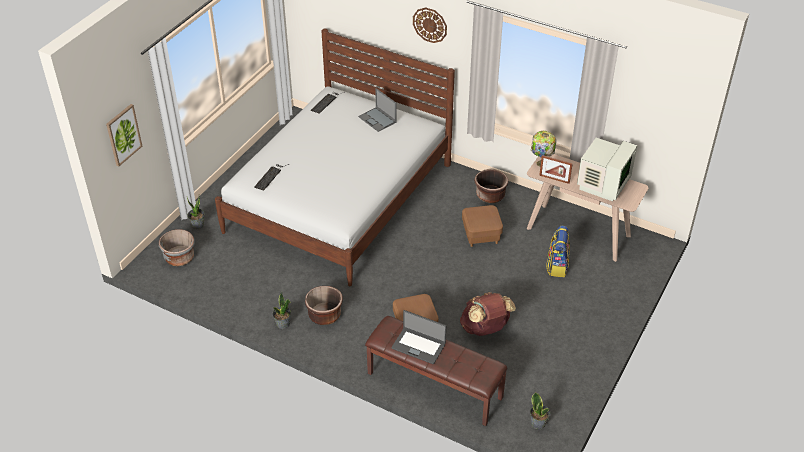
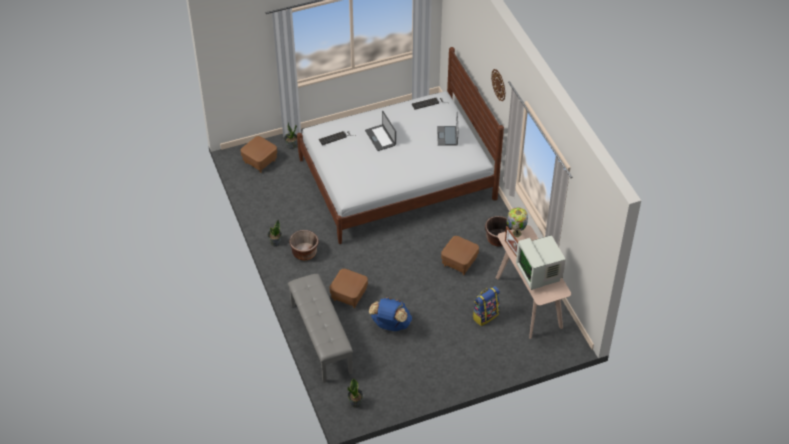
camera: 40 degrees right, 5 degrees up
(123, 134) = (242, 60): picture -> none
(179, 257) = (260, 161): grey planter -> brown ottoman
(418, 346) = (313, 303): laptop -> laptop (380, 137)
(434, 386) = (320, 338): brown bench -> grey bench
(485, 328) = (390, 325): brown backpack -> blue backpack
(602, 185) = (539, 274): monitor -> monitor turned 90 degrees clockwise

